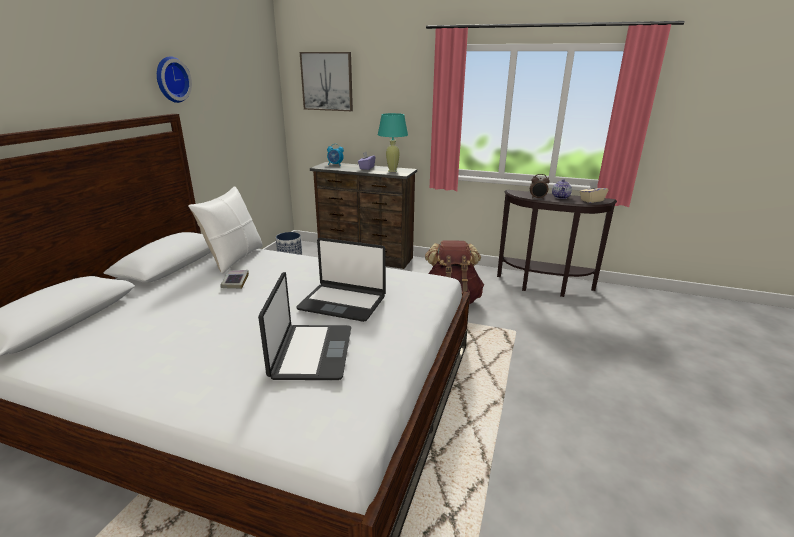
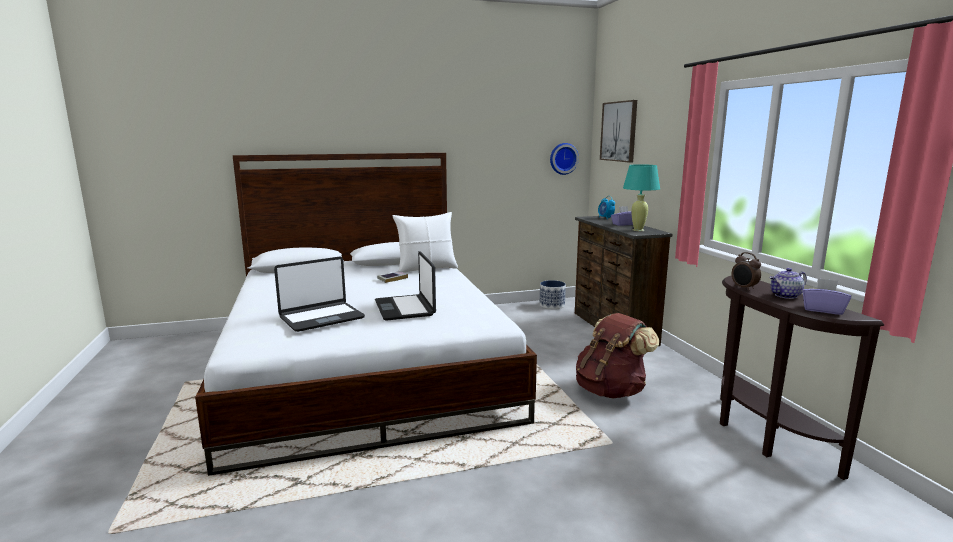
camera: 55 degrees right, 10 degrees down
(171, 79) = (450, 127): wall clock -> wall clock (563, 158)
(591, 200) = (822, 310): beige tissue box -> purple tissue box

